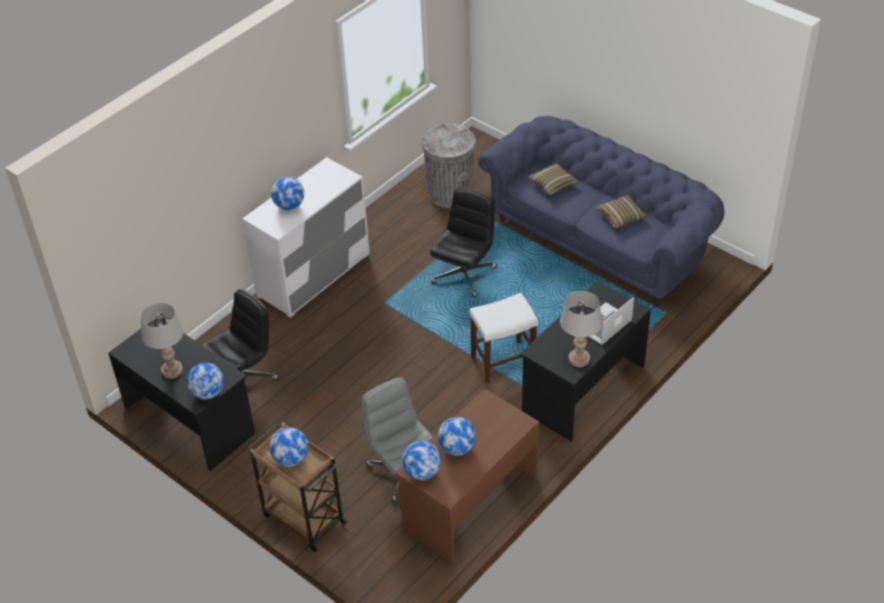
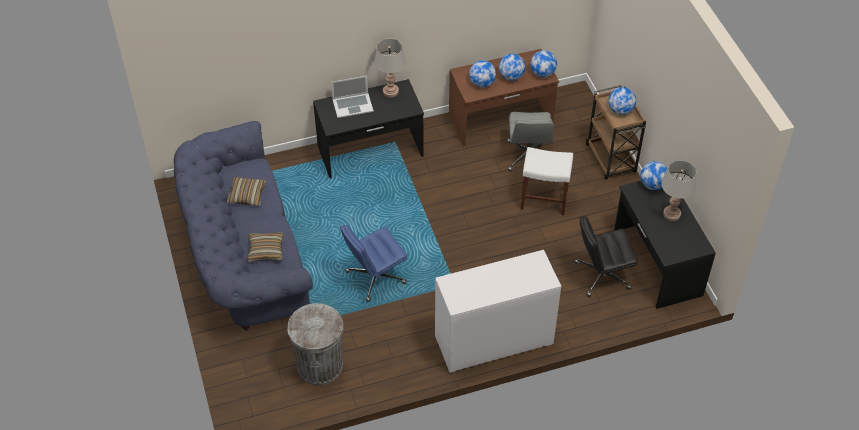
camera: 150 degrees left, 5 degrees up
(289, 205) = (514, 278): globe -> globe (482, 83)
(464, 274) = (375, 278): black office chair -> blue office chair
(504, 361) = (405, 195): white stool -> white stool (543, 200)

